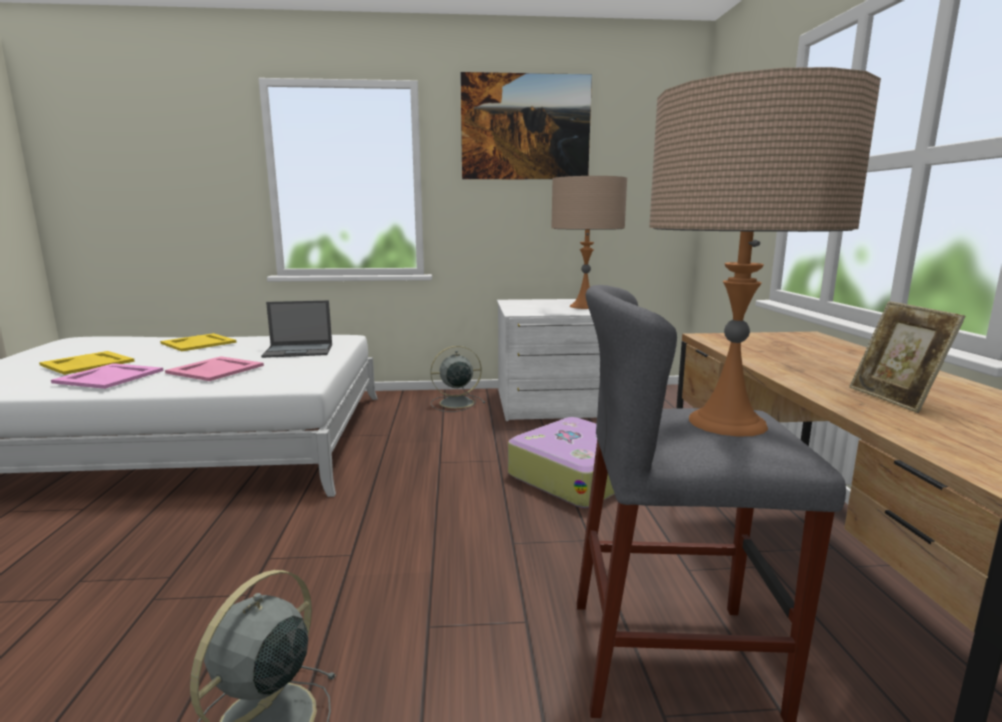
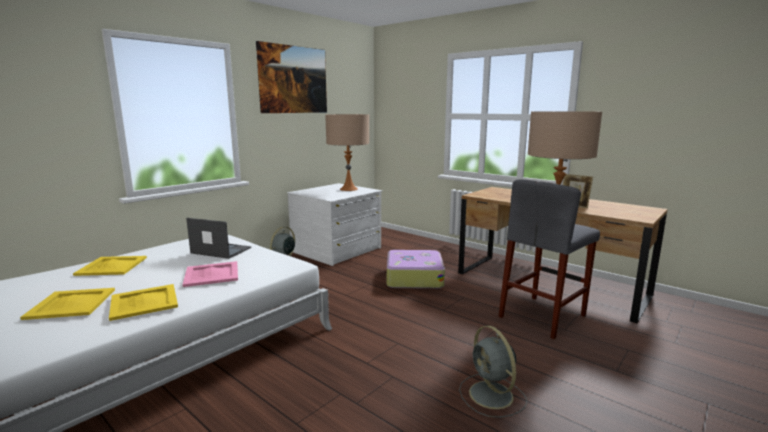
camera: 45 degrees left, 0 degrees up
(109, 376) = (143, 302): pink tray -> yellow tray
(299, 351) = (220, 250): laptop -> laptop turned 105 degrees counterclockwise

